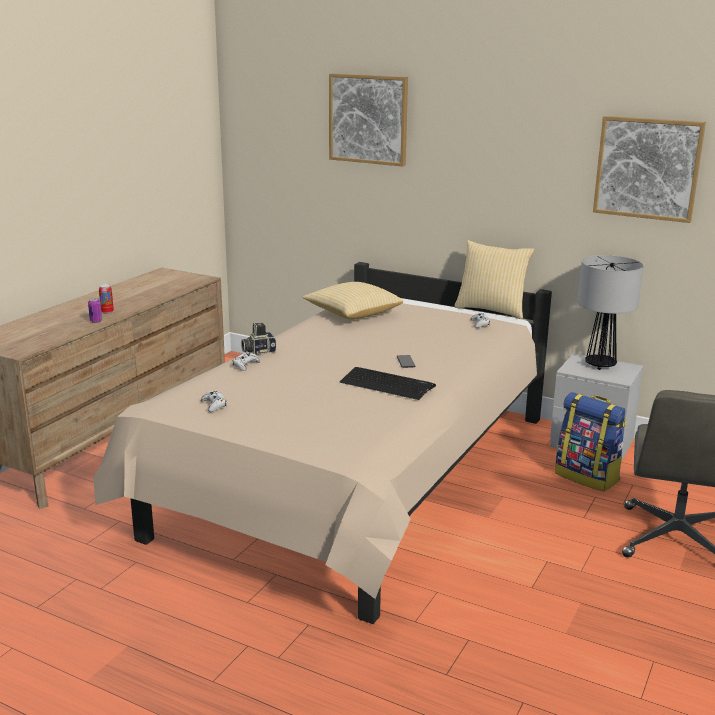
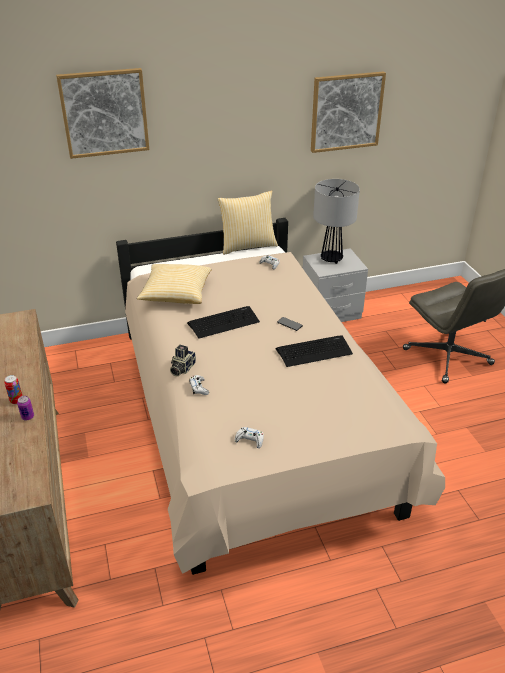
camera: 45 degrees left, 15 degrees up
(351, 340) = (224, 322): none -> keyboard
(587, 477) = (360, 338): backpack -> none

